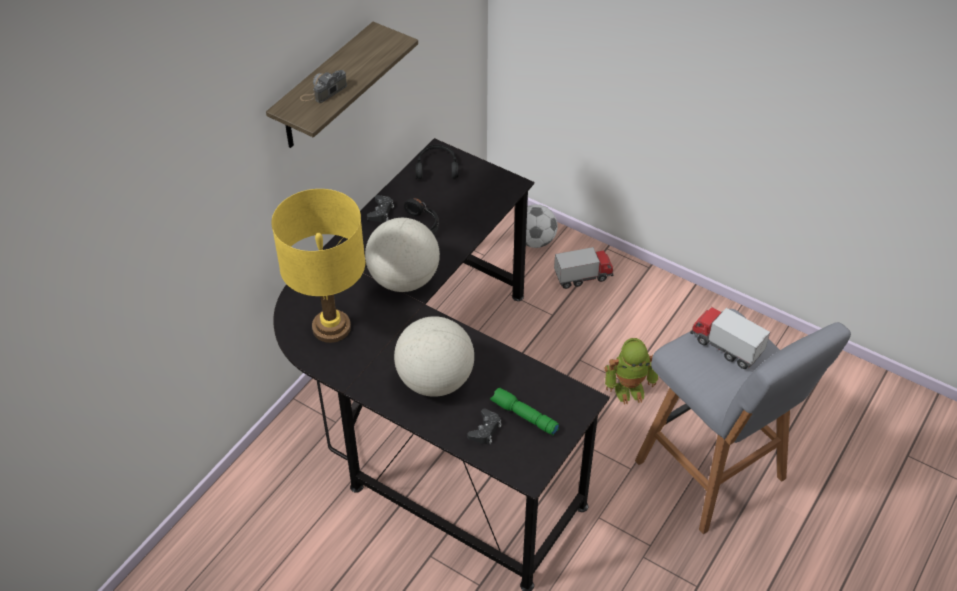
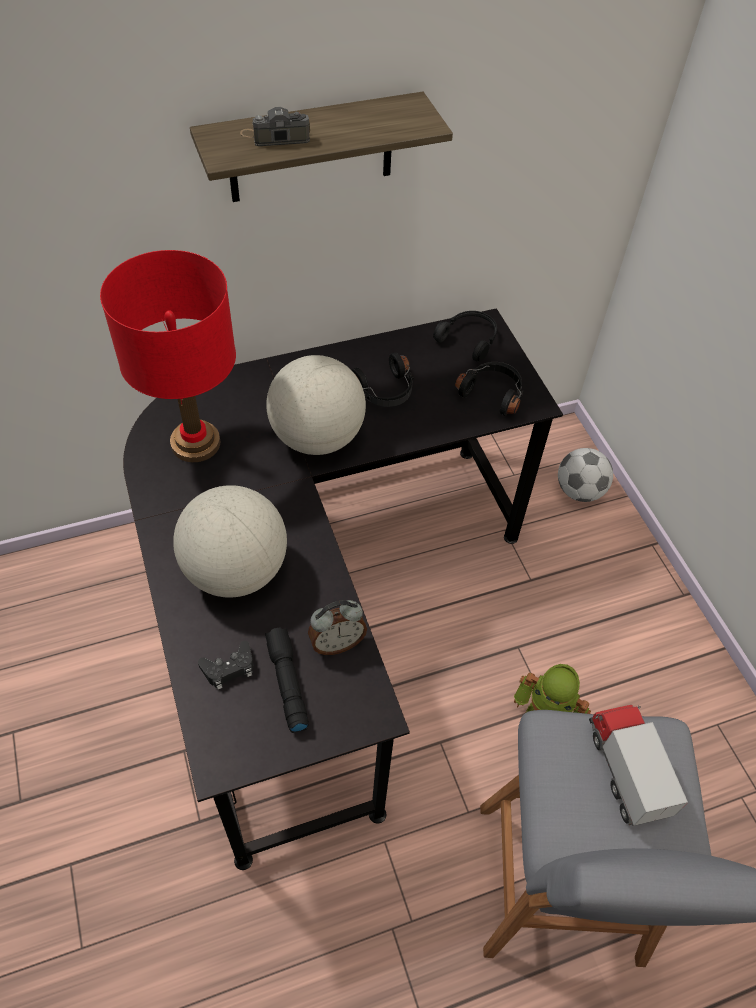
camera: 35 degrees right, 5 degrees up
(332, 328) = (196, 443): yellow table lamp -> red table lamp
(381, 212) = (366, 353): black game controller -> none
(482, 192) = (492, 393): none -> black headphones
(523, 416) = (286, 682): green flashlight -> black flashlight
(530, 380) = (337, 643): none -> alarm clock
(583, 277) = (599, 560): toy truck -> none

